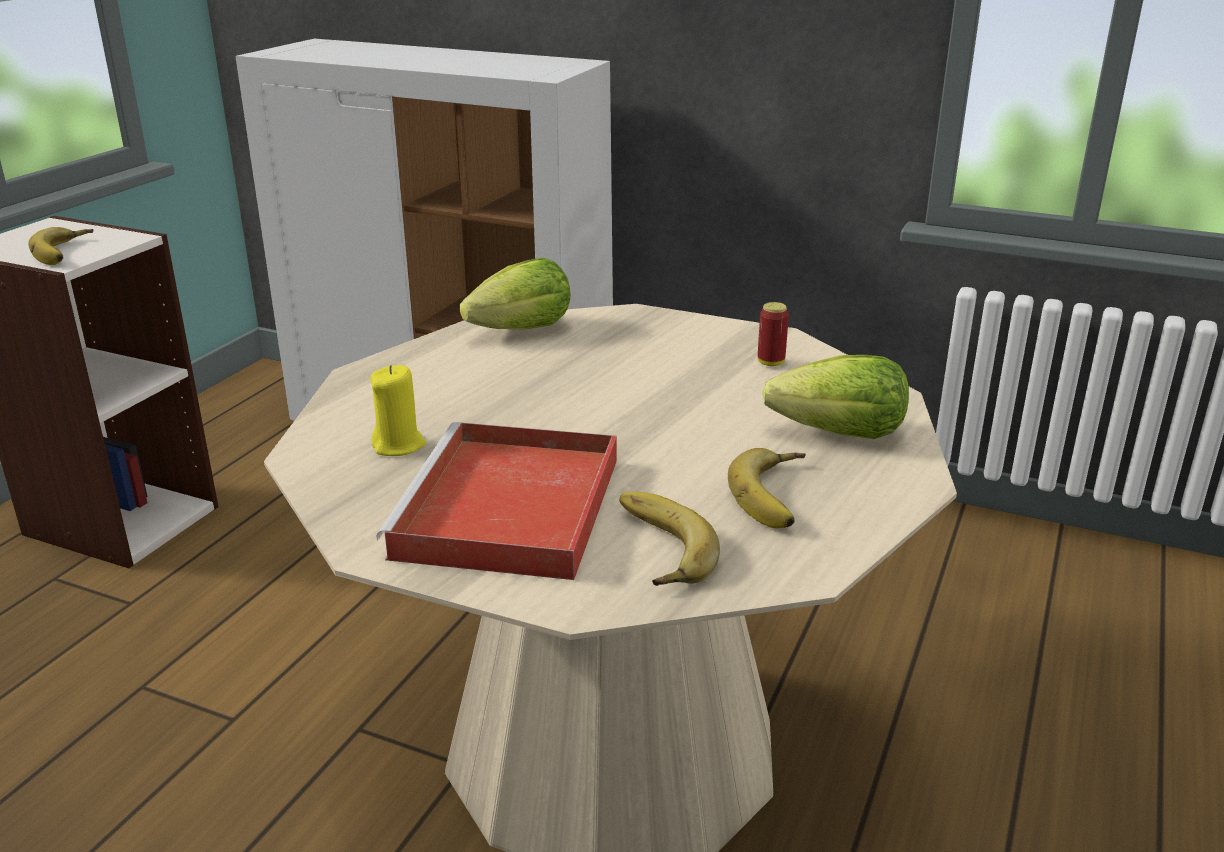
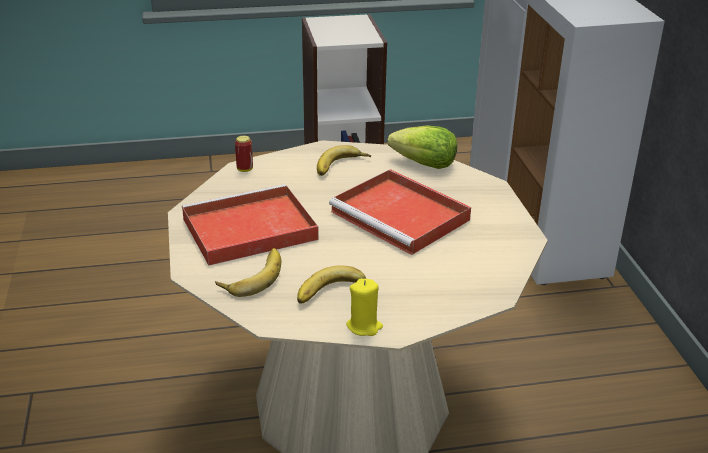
camera: 55 degrees right, 5 degrees up
(67, 252) = (336, 36): banana -> banana (341, 167)
(399, 445) = (272, 184): yellow candle -> yellow candle (364, 326)
(634, 385) = (402, 216): none -> red tray
(770, 362) = (485, 246): can -> can (245, 169)
(840, 434) = (423, 293): lettuce -> none

